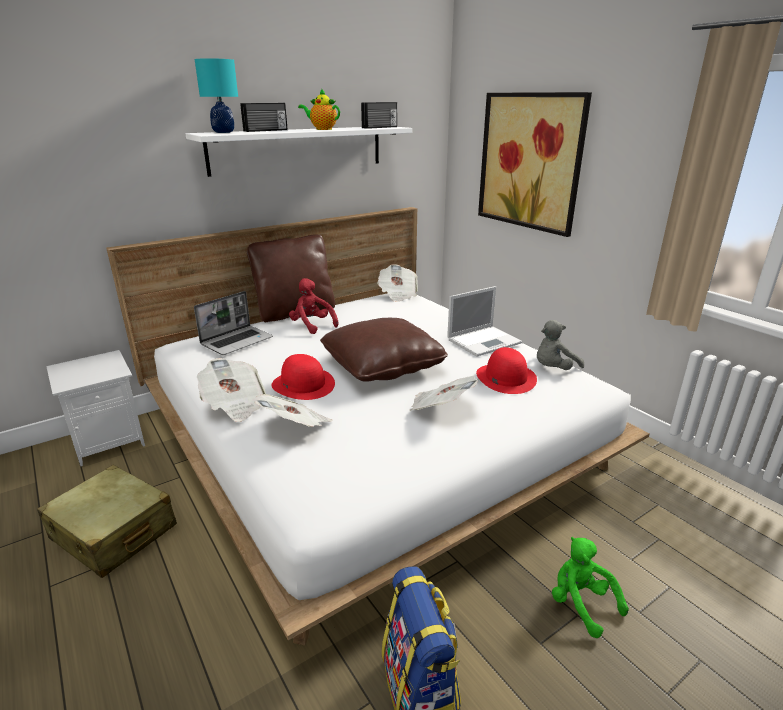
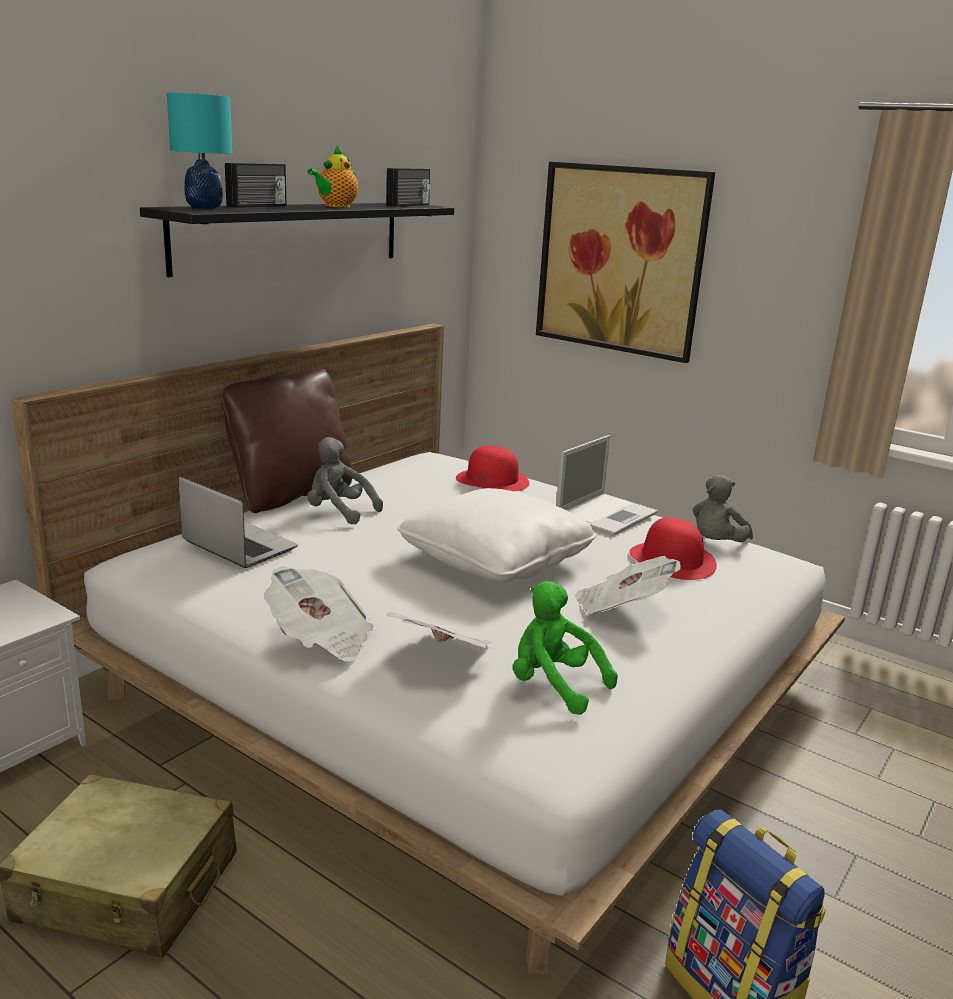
camera: 20 degrees left, 5 degrees down
(237, 341) = (237, 545): laptop -> laptop turned 75 degrees counterclockwise
(298, 149) = (292, 235): white shelf -> black shelf
(303, 384) = (403, 598): red hat -> red hat (492, 480)
(312, 325) = (339, 512): red plush toy -> grey plush toy
(322, 129) = (335, 206): teapot -> teapot turned 60 degrees counterclockwise
(382, 366) = (496, 561): brown pillow -> white pillow
(398, 294) = (430, 458): newspaper -> none
(581, 603) = (853, 841): green plush toy -> green plush toy (554, 685)

